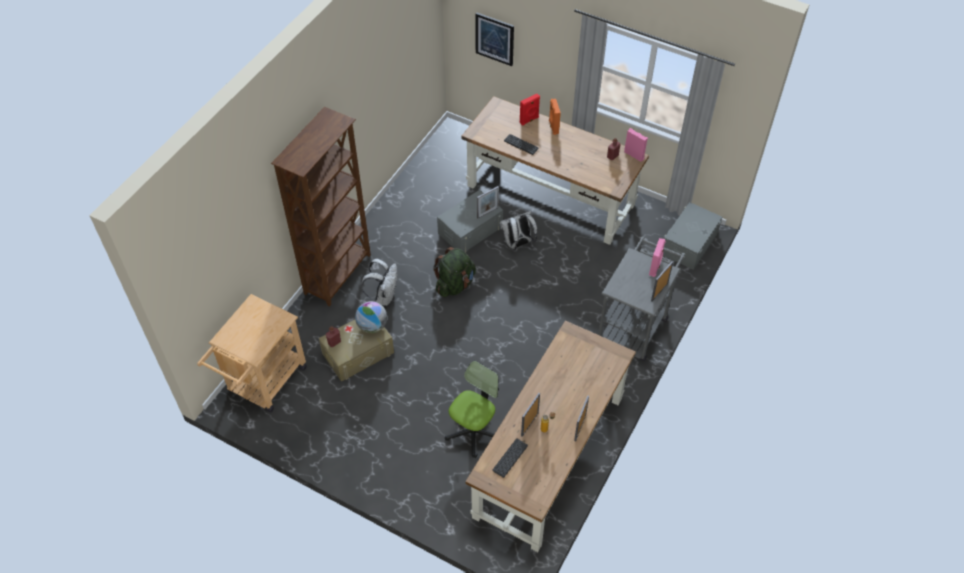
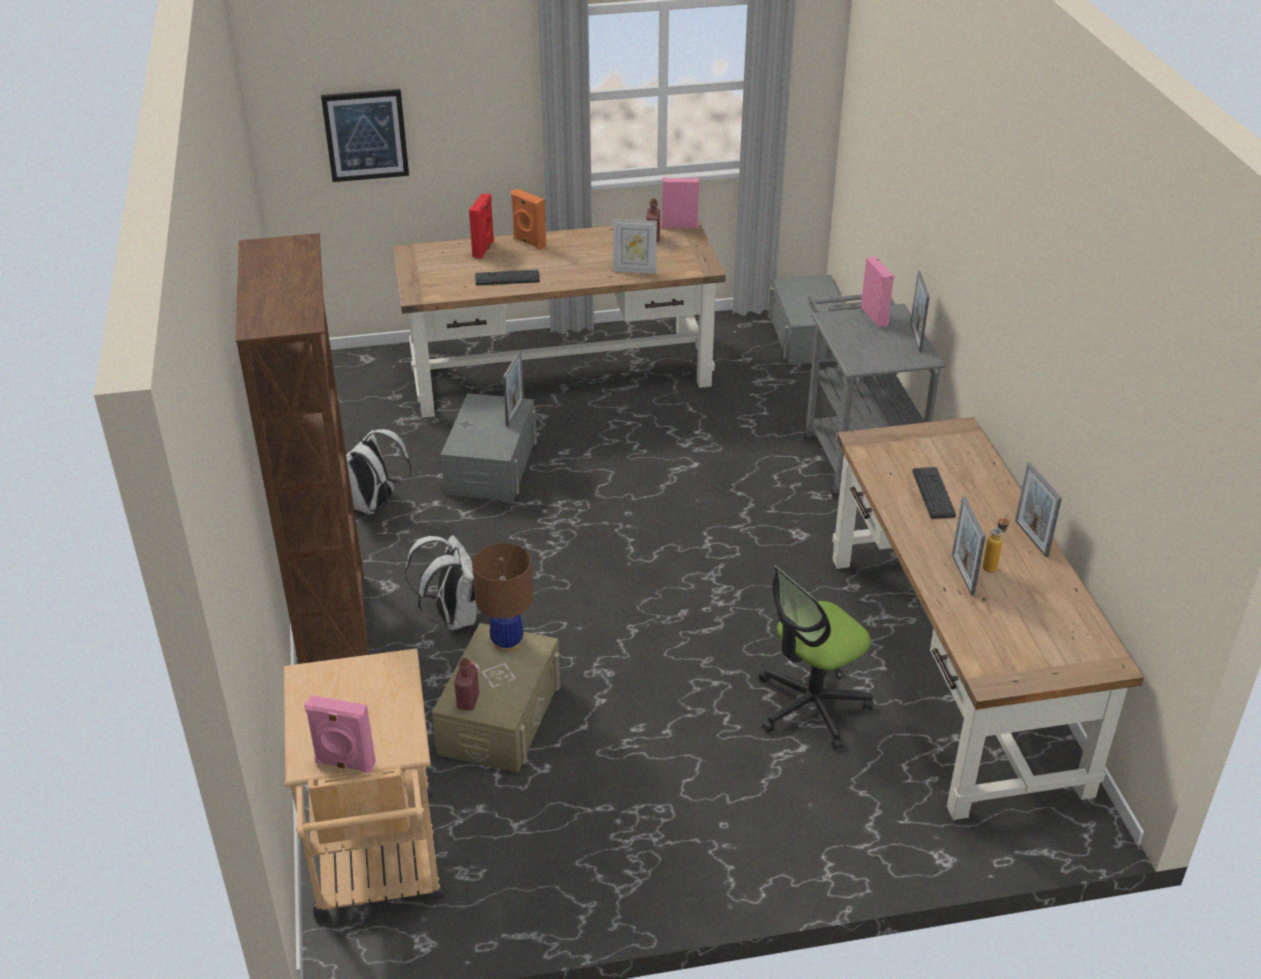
camera: 40 degrees left, 15 degrees down
(230, 348) = (345, 764): none -> pink speaker
(372, 326) = (507, 642): globe -> brown table lamp
(455, 284) = (550, 541): green backpack -> none
(474, 431) = (811, 706): office chair -> office chair turned 120 degrees counterclockwise
(510, 458) = (995, 631): keyboard -> keyboard (933, 493)
(518, 244) = (583, 447): white backpack -> white backpack (374, 505)
(582, 172) = (634, 270): none -> picture frame

